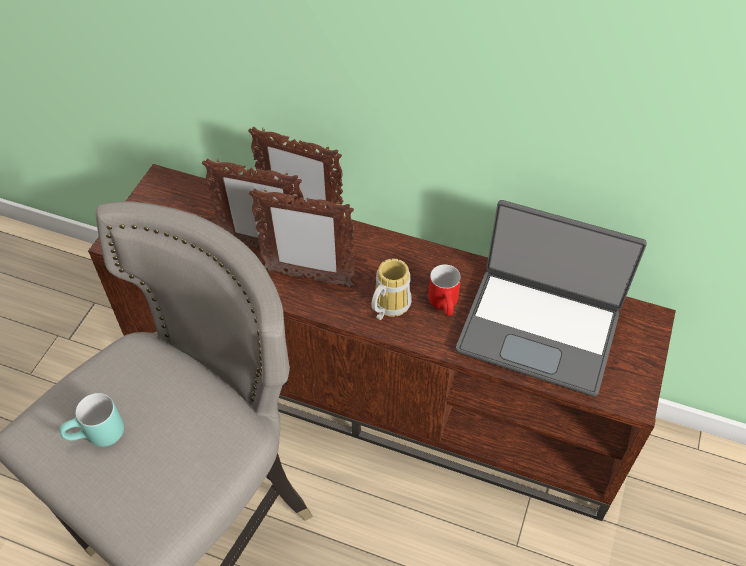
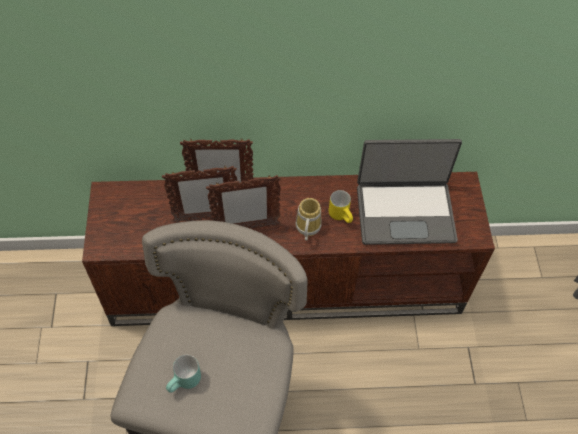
camera: 25 degrees left, 5 degrees up
(446, 305) = (342, 215): red mug -> yellow mug

